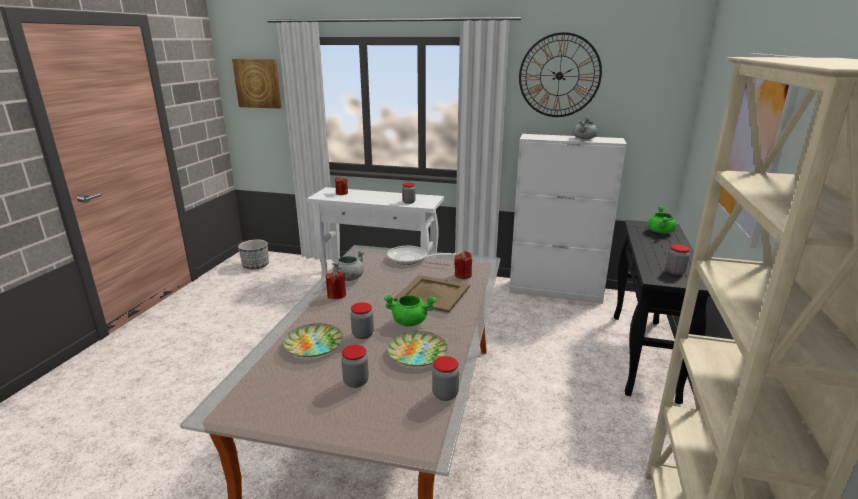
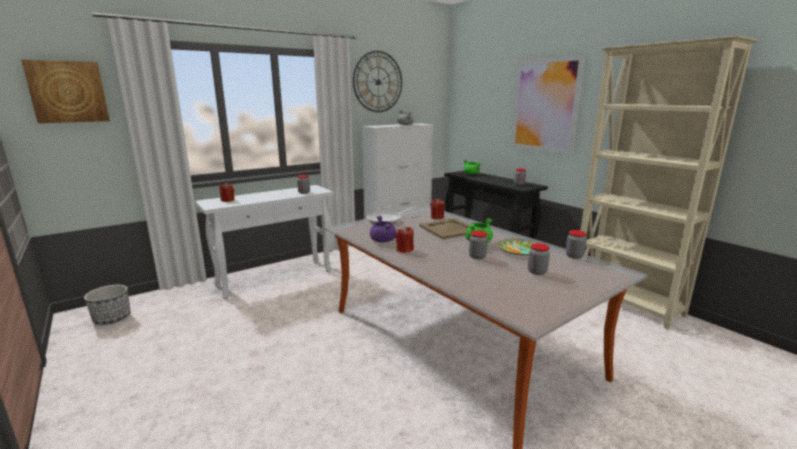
camera: 50 degrees left, 5 degrees down
(314, 344) = (470, 271): plate -> none
(348, 278) = (382, 241): grey cooking pot -> purple cooking pot

